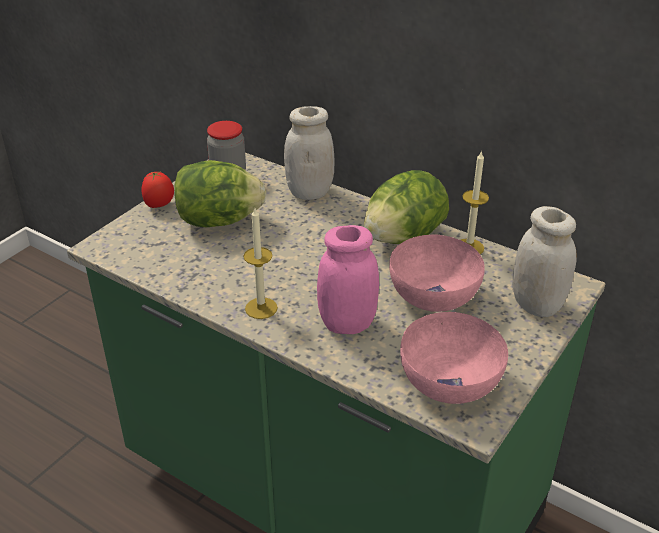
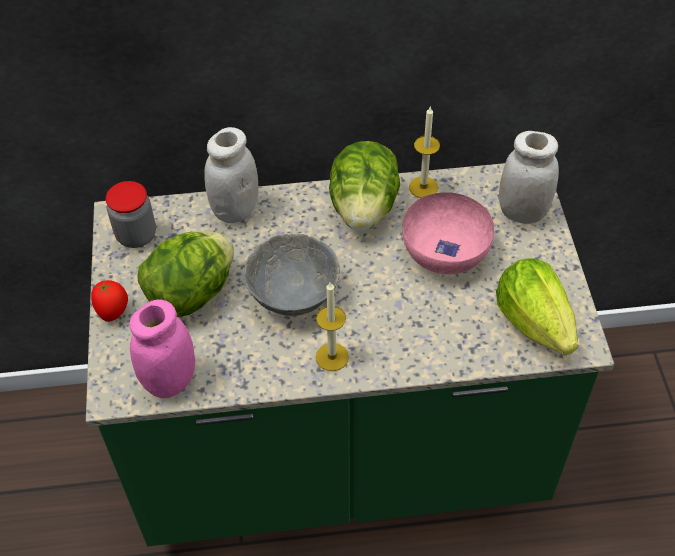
camera: 40 degrees left, 15 degrees up
(283, 259) = (294, 296): none -> grey bowl
(347, 324) = (412, 324): pink jar -> pink jar (170, 381)
(451, 381) = (534, 321): pink bowl -> lettuce

